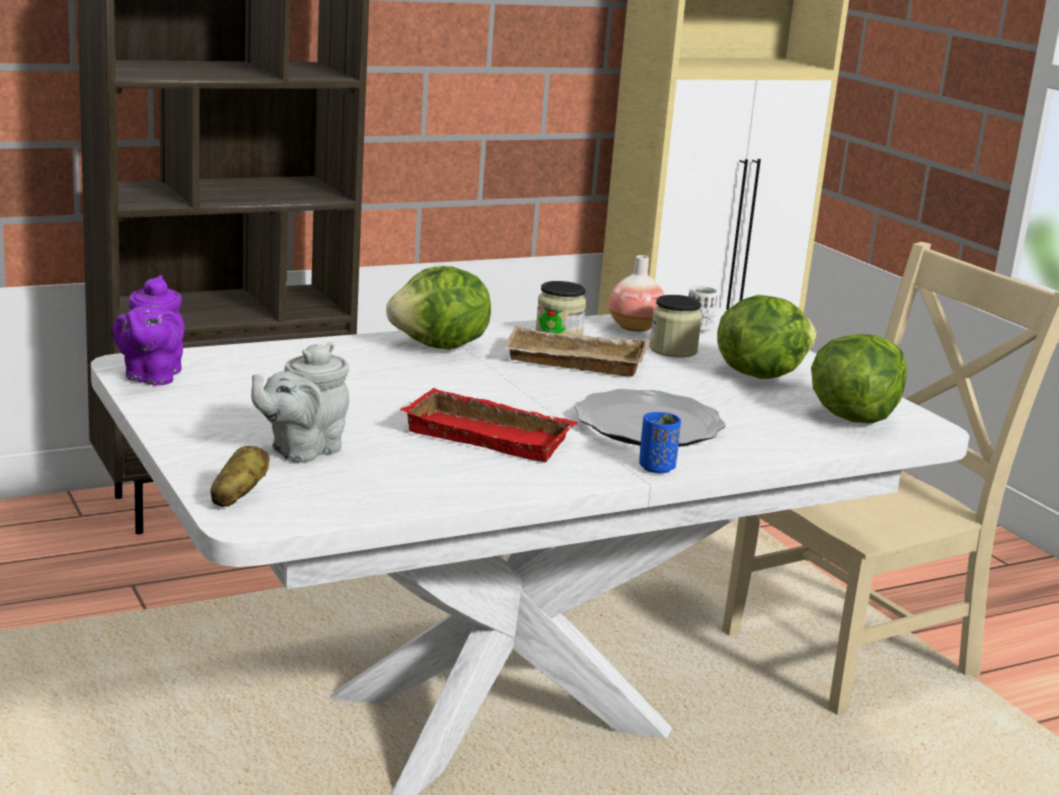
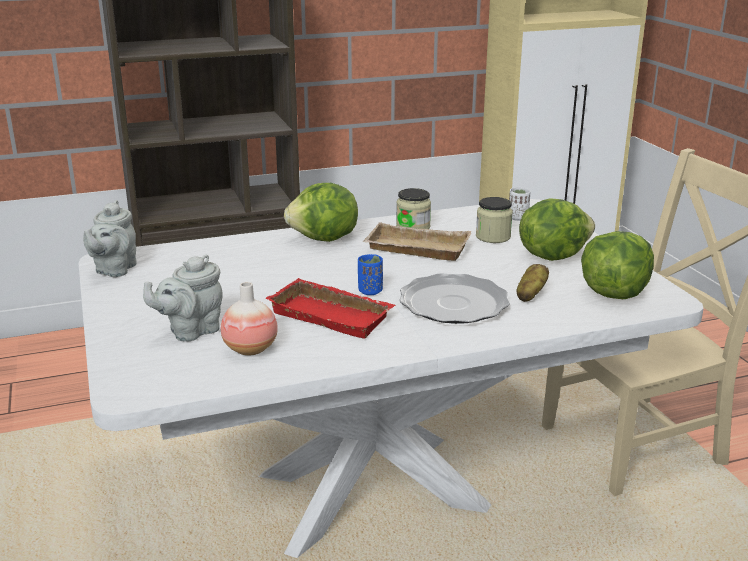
camera: 10 degrees right, 5 degrees up
(151, 377) = (114, 270): purple teapot -> grey teapot
(237, 497) = (128, 373): potato -> potato (530, 295)
(634, 328) = (471, 218): vase -> vase (250, 349)
(656, 468) = (447, 342): blue cup -> blue cup (370, 291)

